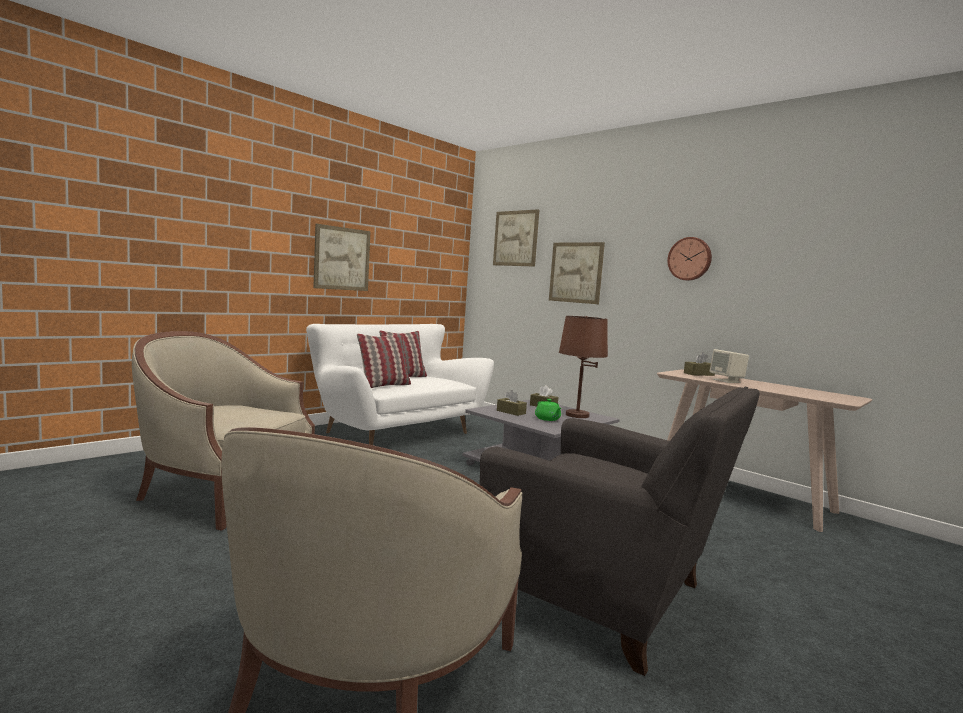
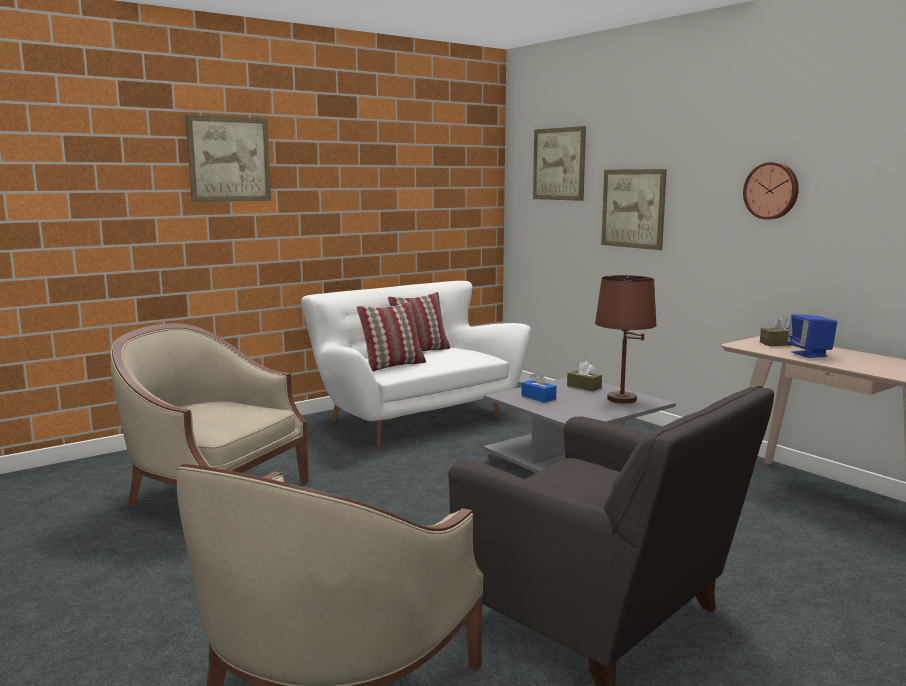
camera: 10 degrees right, 5 degrees up
(342, 258) = (339, 211): picture -> picture (229, 159)
(511, 412) = (538, 397): brown tissue box -> blue tissue box
(547, 419) = (580, 406): green teapot -> none
(727, 381) = (810, 354): beige speaker -> blue speaker

